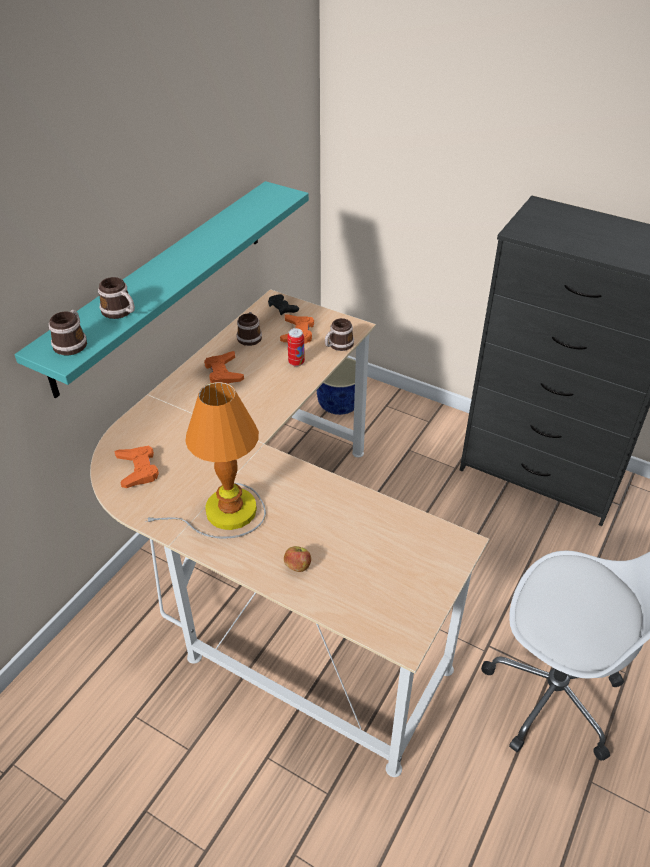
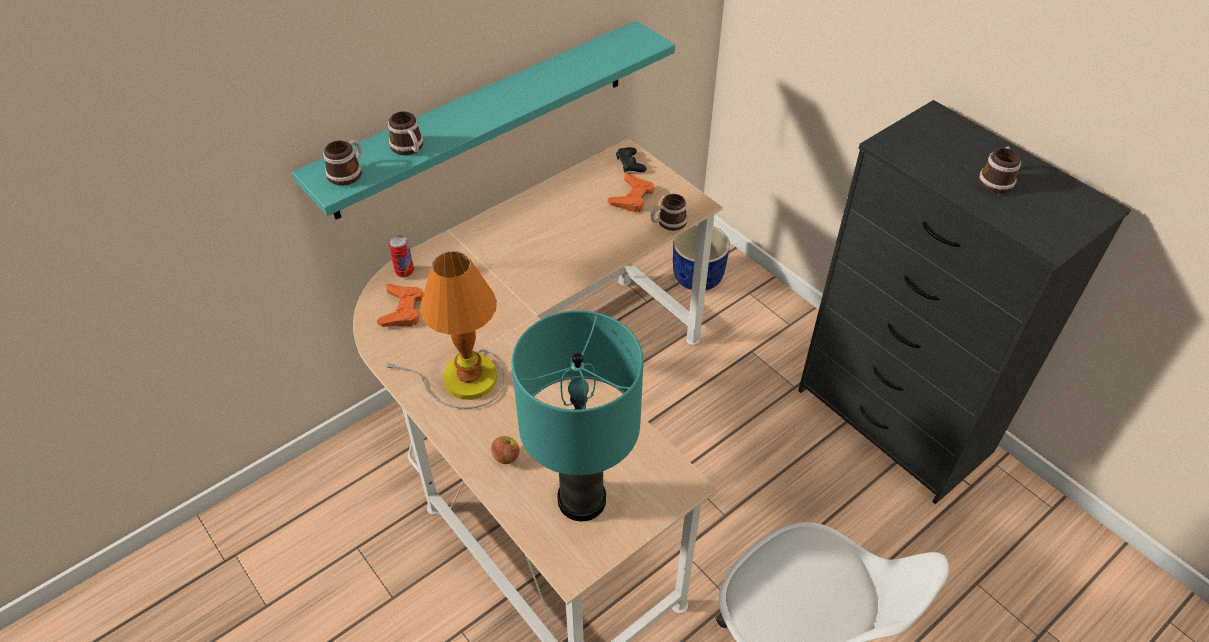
camera: 20 degrees right, 5 degrees up
(223, 373) = (533, 225): orange game controller -> none
(250, 336) = (580, 190): mug -> mug (996, 180)
(296, 362) = (614, 232): can -> can (405, 272)
(382, 582) = (581, 499): none -> turquoise table lamp

